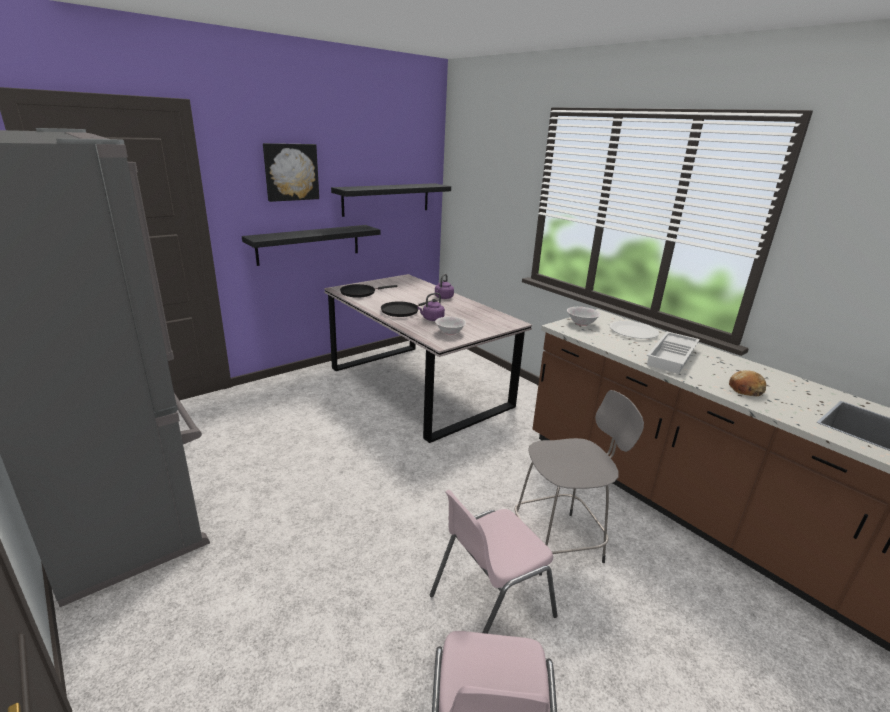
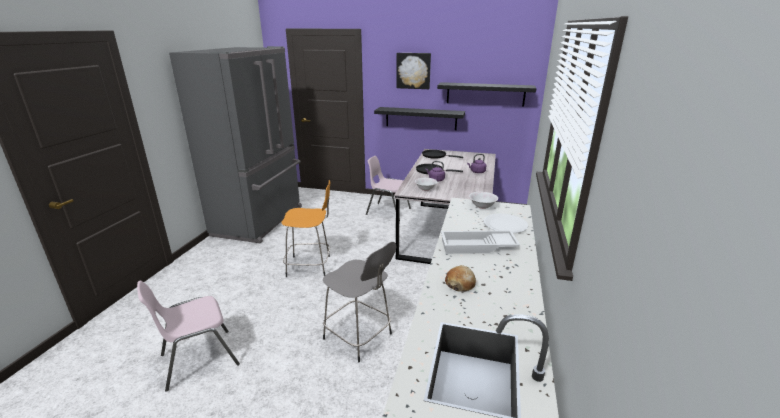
camera: 55 degrees right, 0 degrees up
(357, 516) = (310, 266): none -> orange stool
(489, 605) = (285, 329): pink chair -> pink chair (387, 211)

